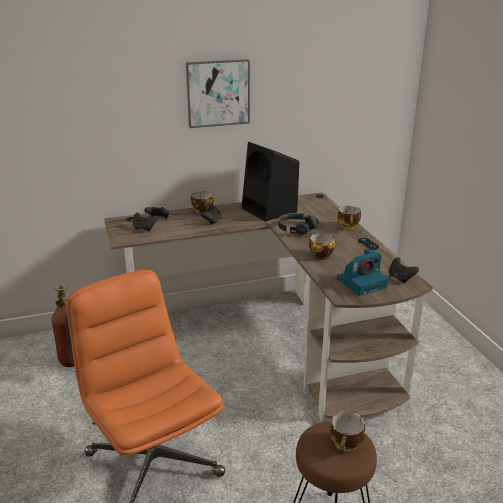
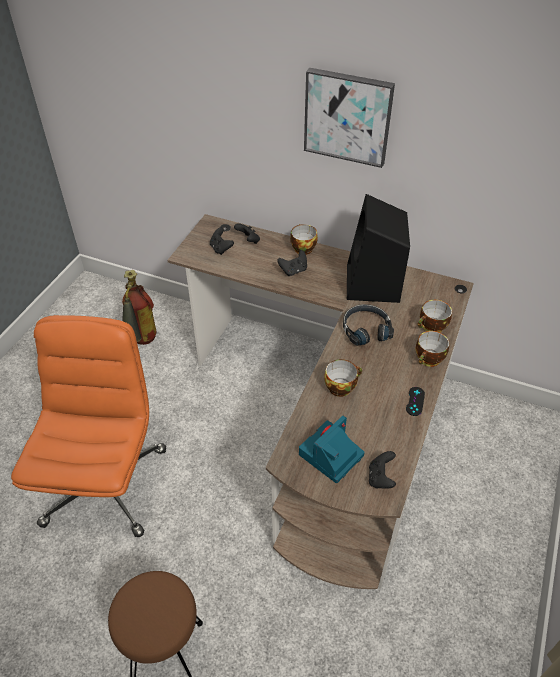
camera: 40 degrees right, 20 degrees up
(346, 445) = (158, 616): cup -> cup (432, 327)
(362, 282) = (330, 456): camera -> camera turned 120 degrees clockwise

